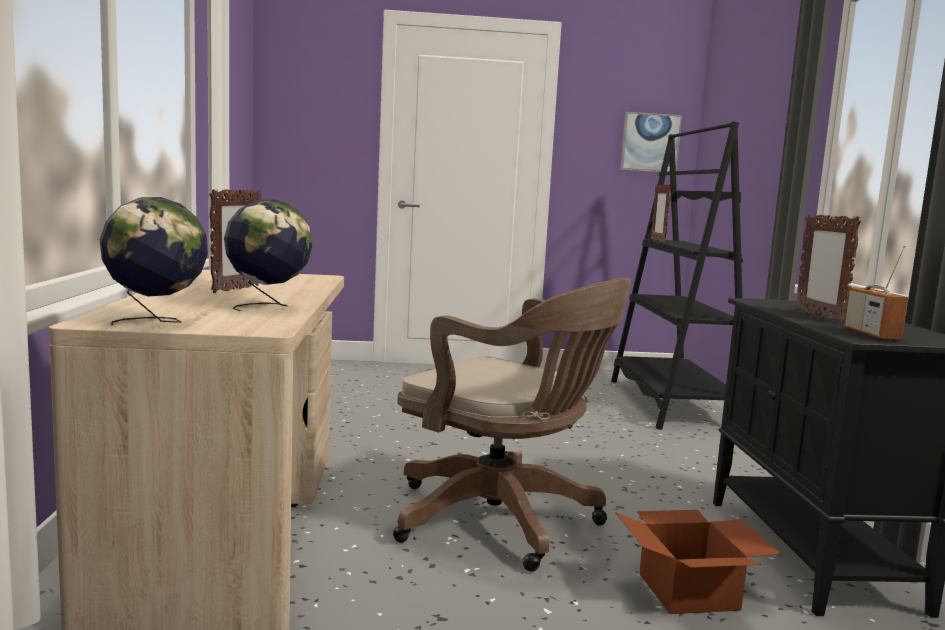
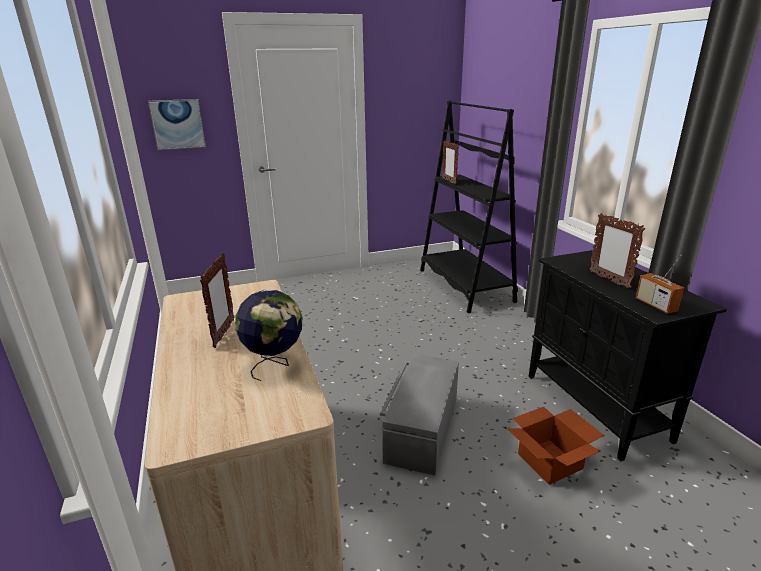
camera: 15 degrees left, 15 degrees up
(156, 322) = (220, 428): globe -> none
(504, 522) = (421, 428): brown office chair -> grey storage box
(650, 142) = (430, 102): picture -> picture (177, 124)

